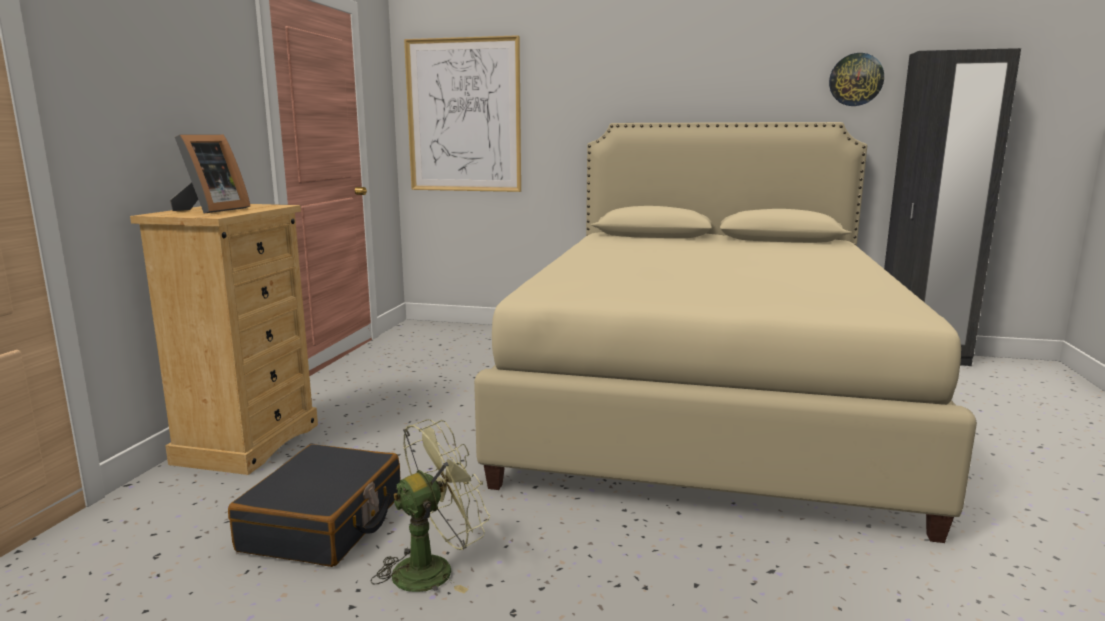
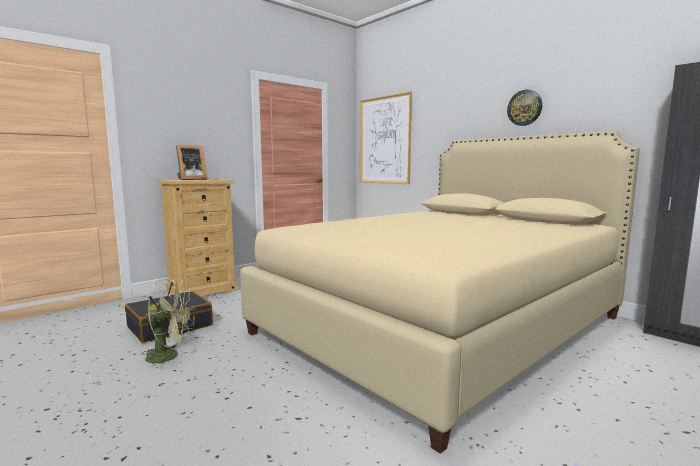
camera: 35 degrees right, 5 degrees down
(856, 79) = (633, 96): wall clock -> wall clock (524, 108)

